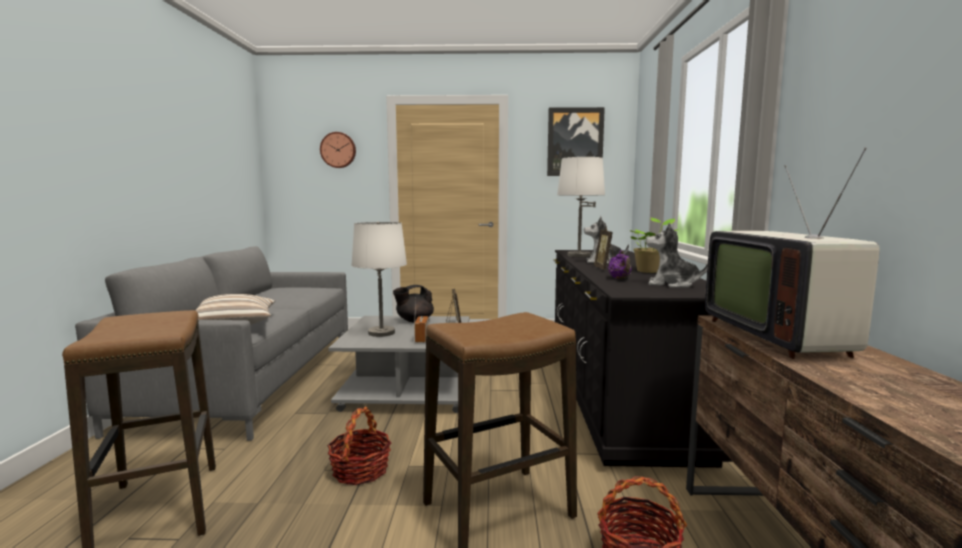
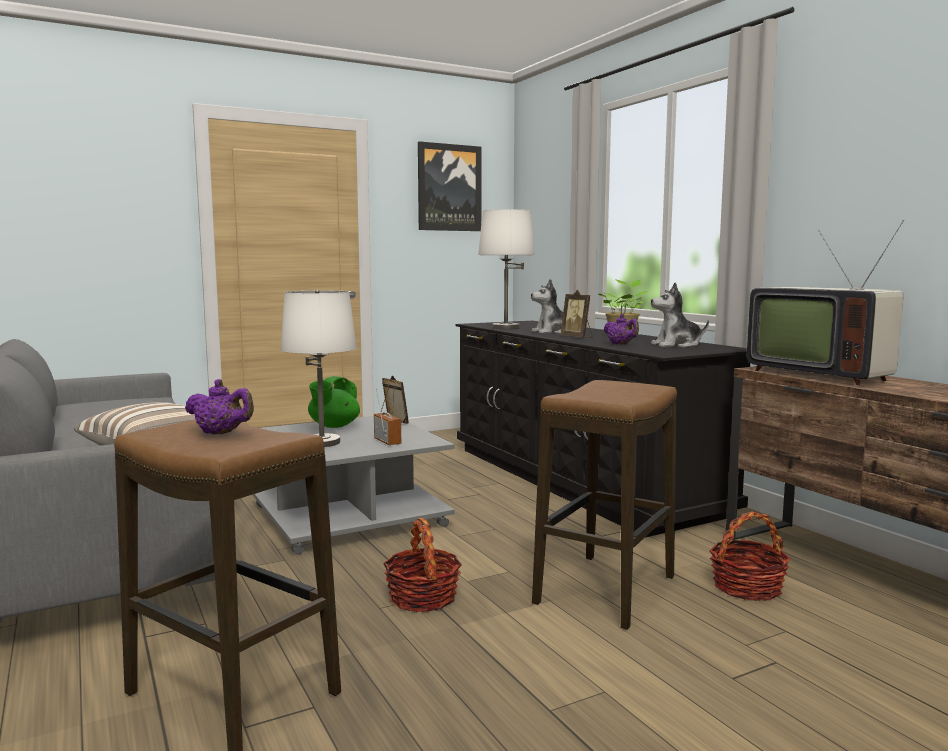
camera: 30 degrees left, 0 degrees up
(146, 324) = (221, 433): none -> purple teapot
(338, 150) = (114, 182): wall clock -> none
(414, 320) = (333, 426): black teapot -> green teapot

